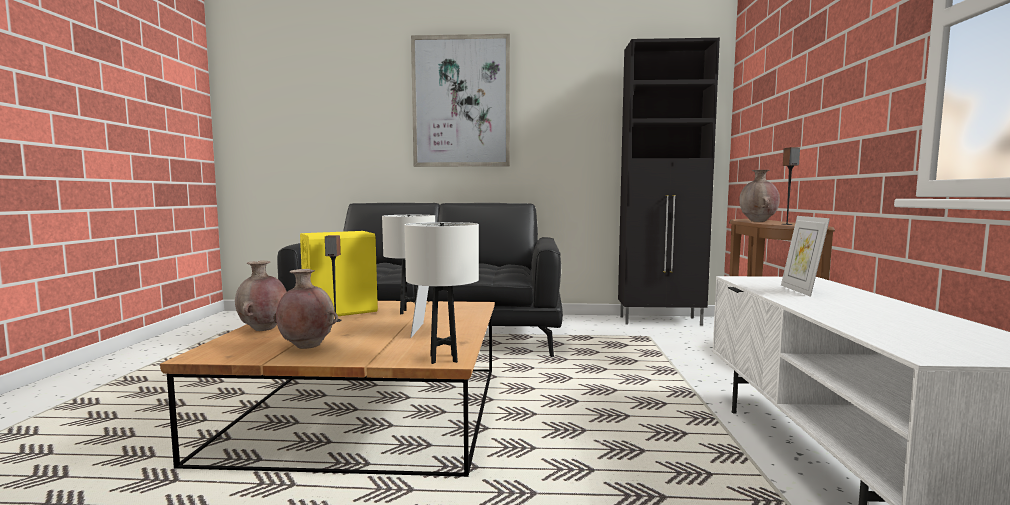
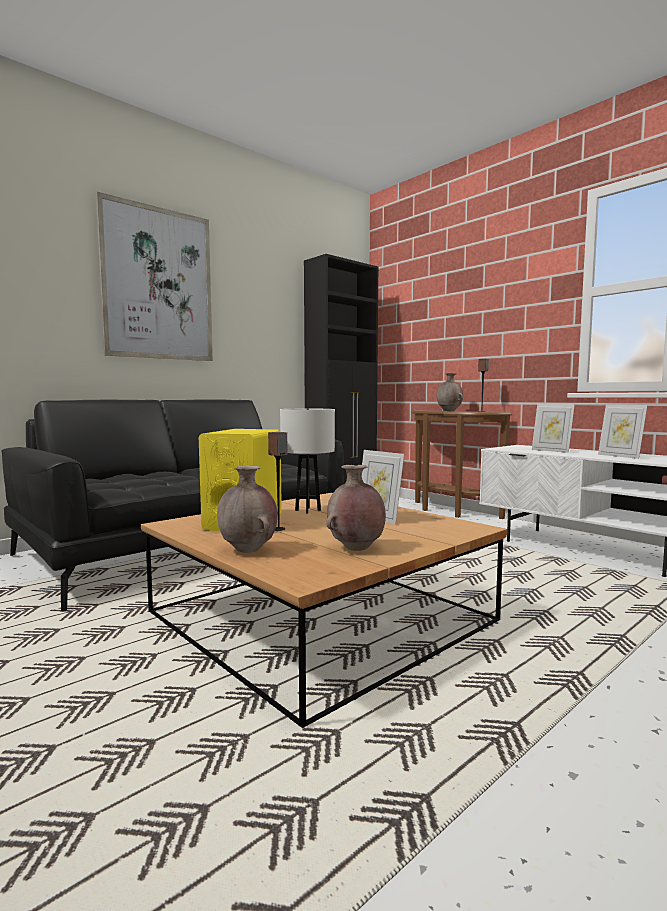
camera: 45 degrees left, 0 degrees up
(443, 359) = (472, 528): white table lamp -> none
(866, 314) = (620, 456): none -> picture frame

